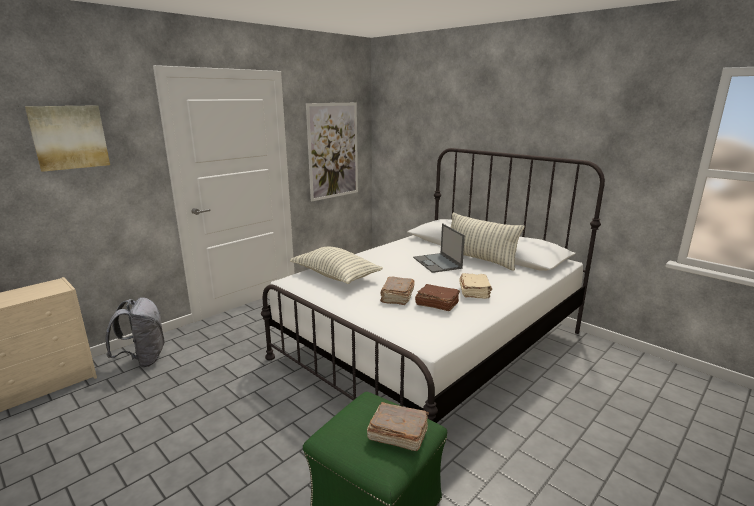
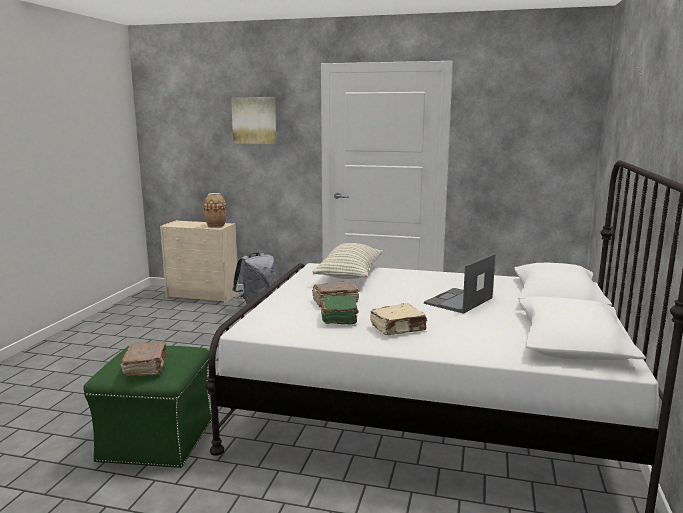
camera: 60 degrees right, 5 degrees down
(49, 288) = (216, 225): none -> vase
(333, 151) = (521, 157): picture -> none
(436, 304) = (340, 318): brown book -> green book
(479, 260) = (513, 317): pillow -> none

